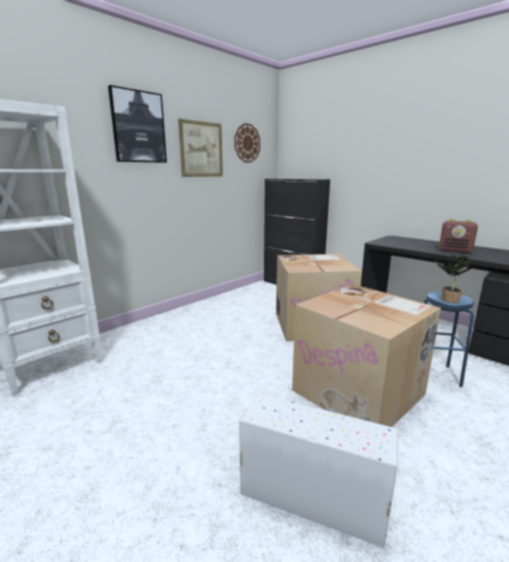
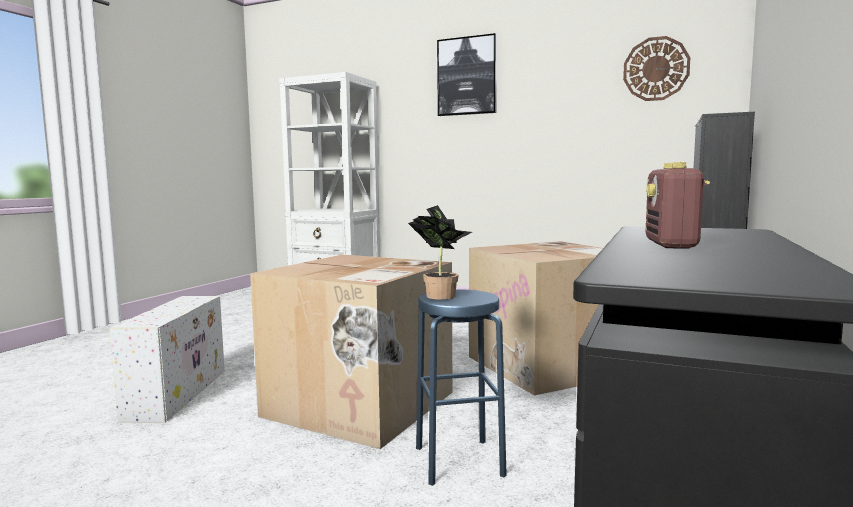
camera: 70 degrees right, 10 degrees down
(201, 149) = (556, 90): picture -> none

